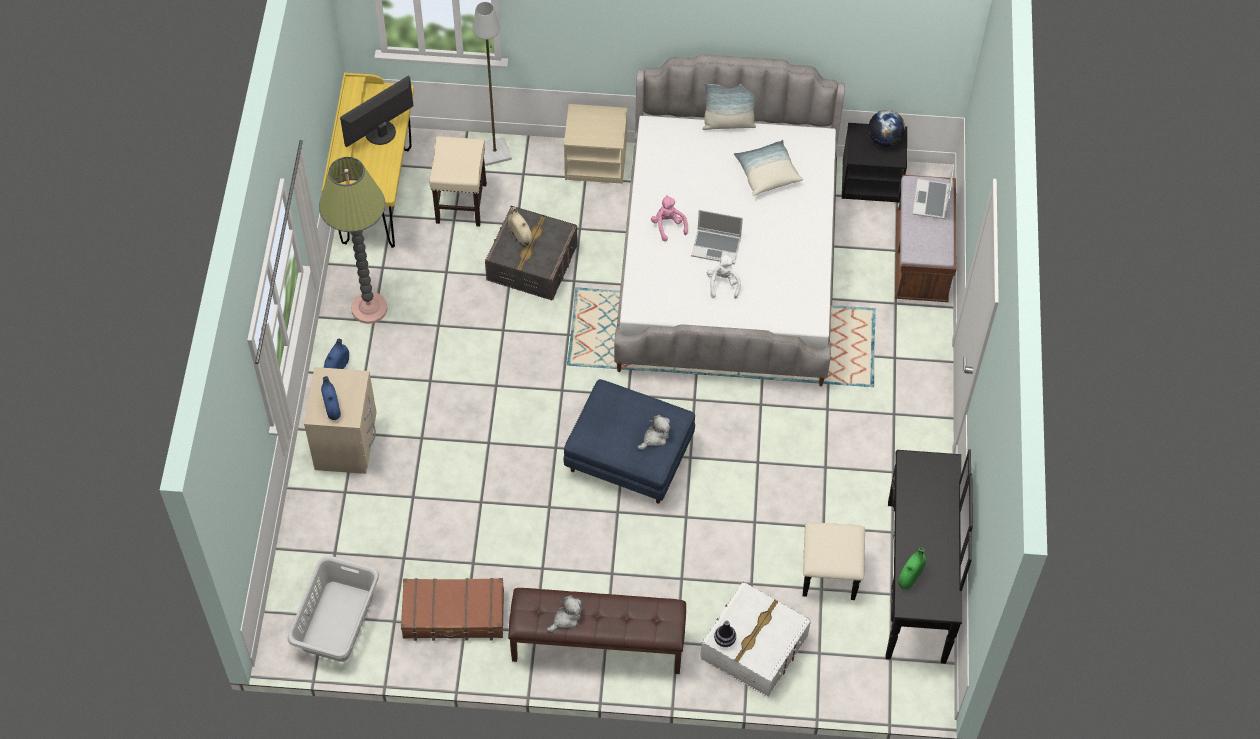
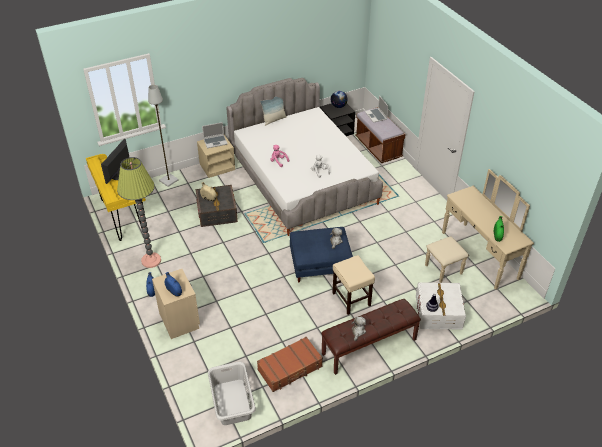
camera: 30 degrees left, 15 degrees down
(461, 204) = (167, 204): beige stool -> beige stool (351, 299)
(717, 247) = (305, 160): laptop -> laptop (215, 141)
(767, 173) = (304, 129): pillow -> none
(895, 580) = (471, 258): black dresser -> beige dresser

